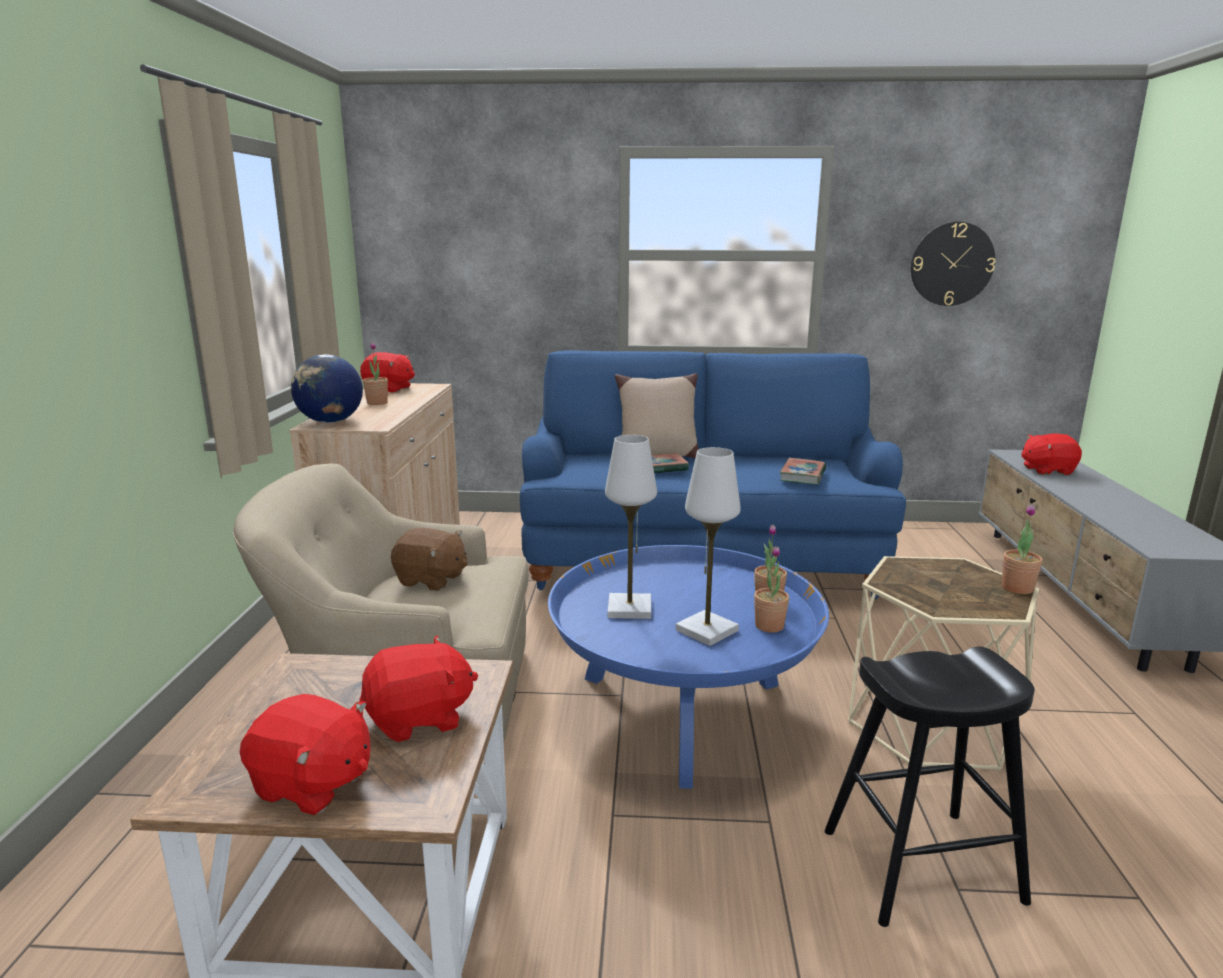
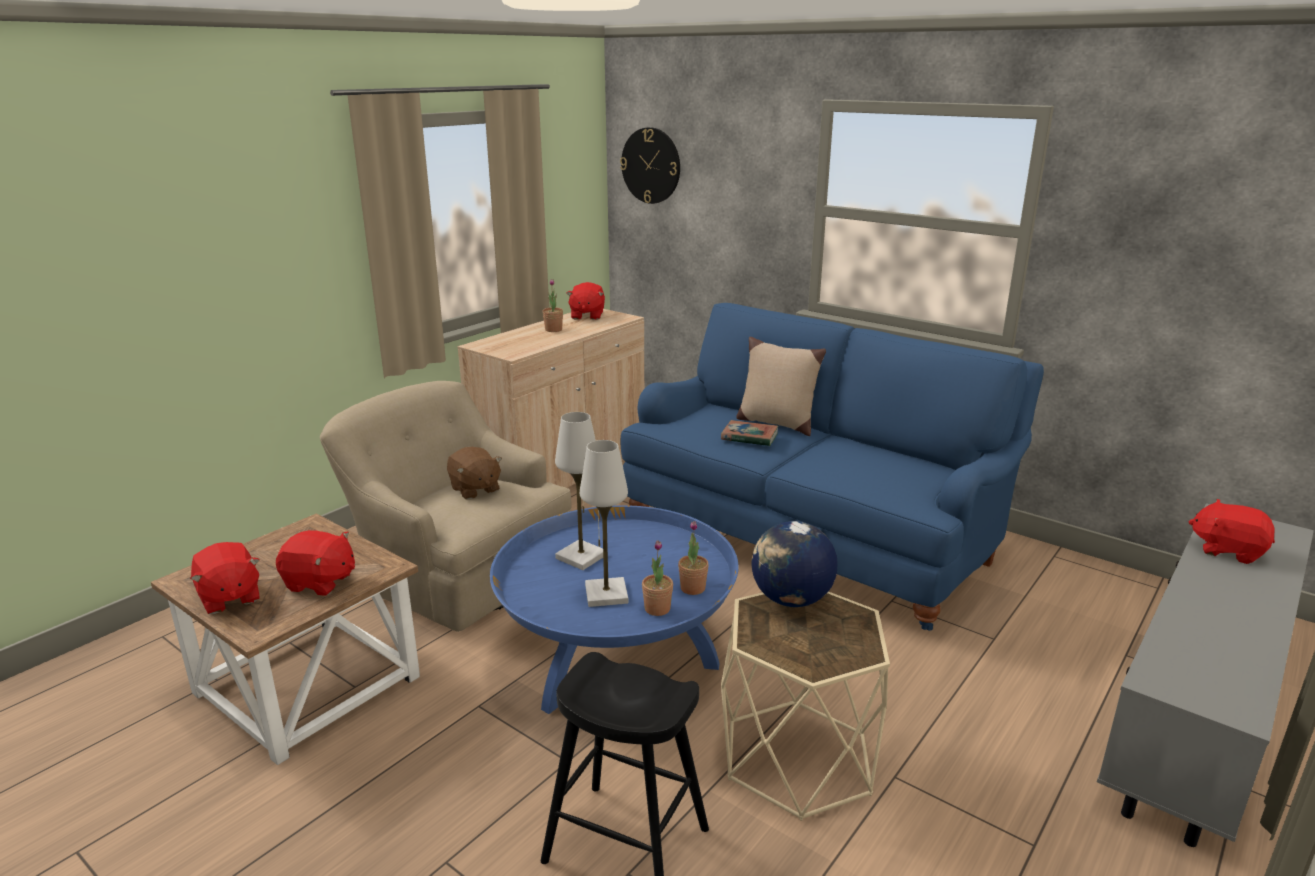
camera: 35 degrees right, 5 degrees up
(330, 422) = (492, 344): globe -> globe (791, 600)
(389, 389) = (586, 316): red plush toy -> red plush toy turned 45 degrees clockwise
(802, 475) = (869, 479): book -> none
(952, 264) = (1197, 260): wall clock -> wall clock (651, 165)
(1017, 588) = (865, 655): potted plant -> none

